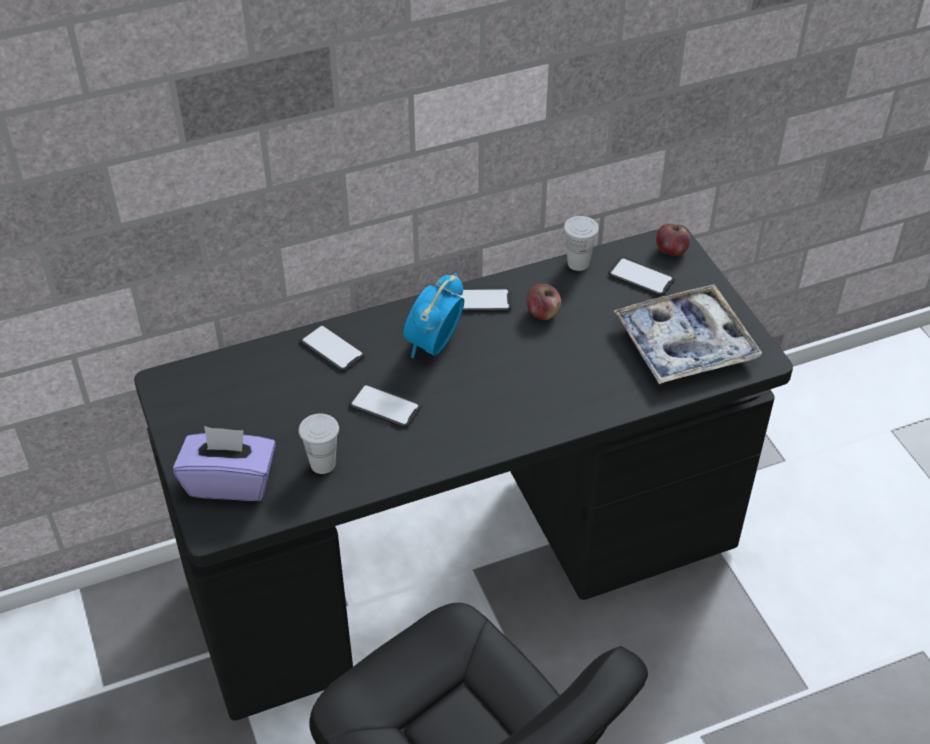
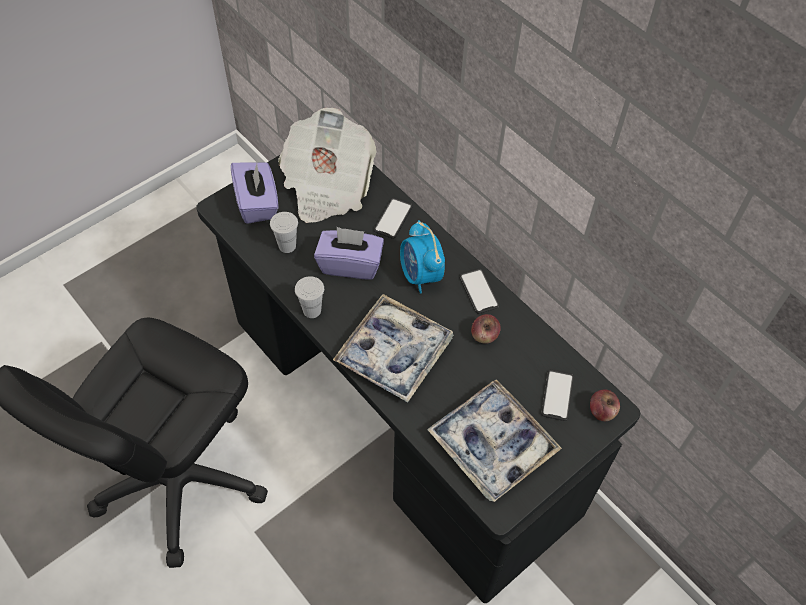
camera: 70 degrees right, 10 degrees up
(240, 400) = (327, 185): none -> newspaper
(385, 406) = (350, 264): phone -> purple tissue box
(433, 345) = (420, 275): alarm clock -> alarm clock turned 120 degrees counterclockwise
(536, 396) = (394, 353): none -> tray
(578, 263) = (552, 346): white cup -> white cup (312, 310)

